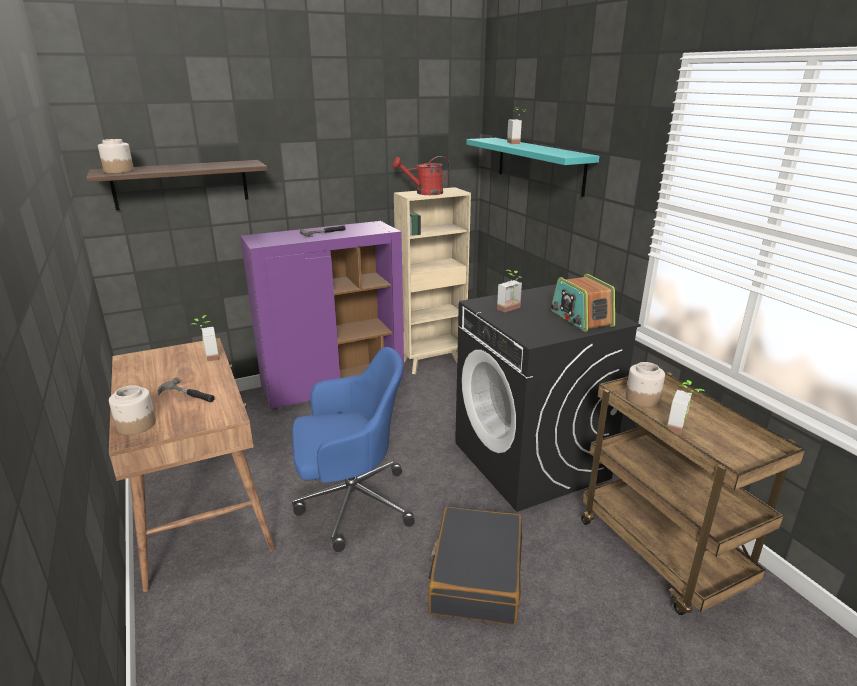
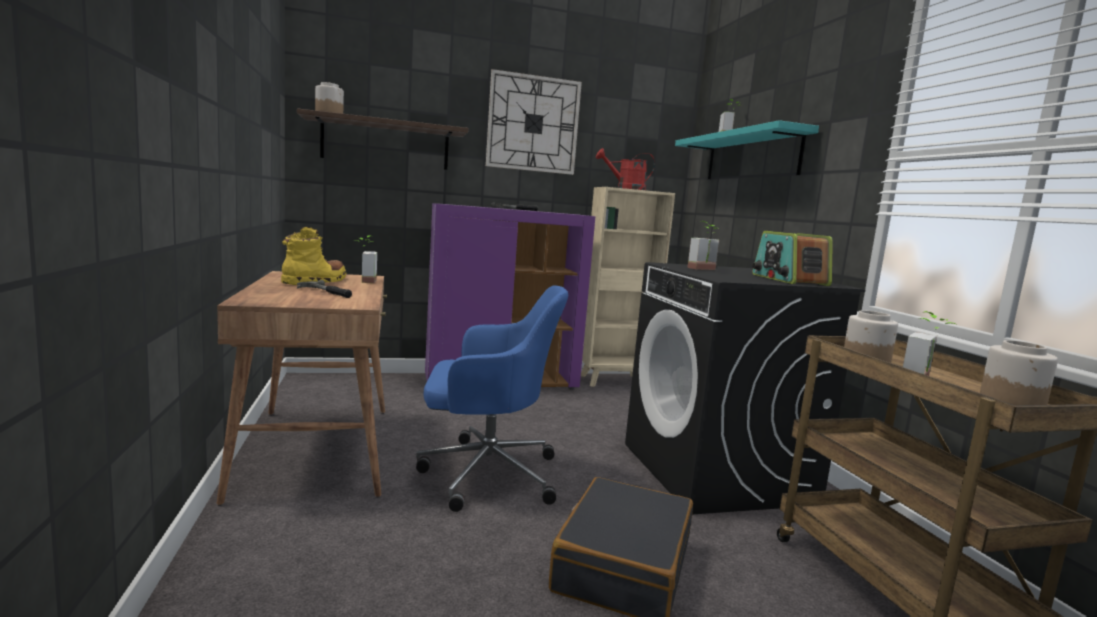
camera: 10 degrees right, 15 degrees down
(137, 425) = (260, 297): jar -> jar (1012, 400)
(165, 371) = (315, 281): none -> yellow boot
(326, 139) = (533, 124): none -> wall clock

